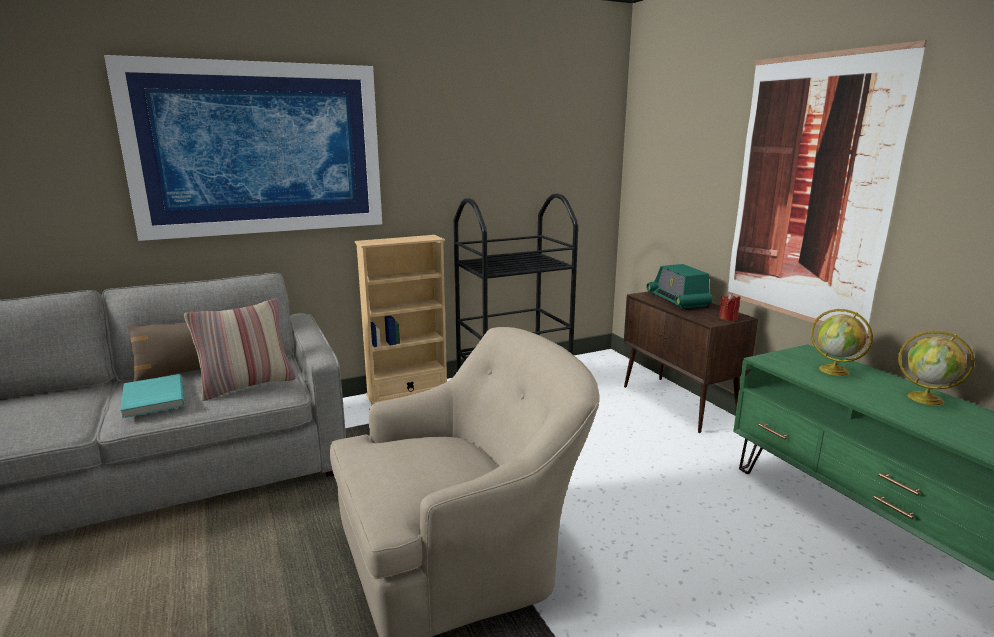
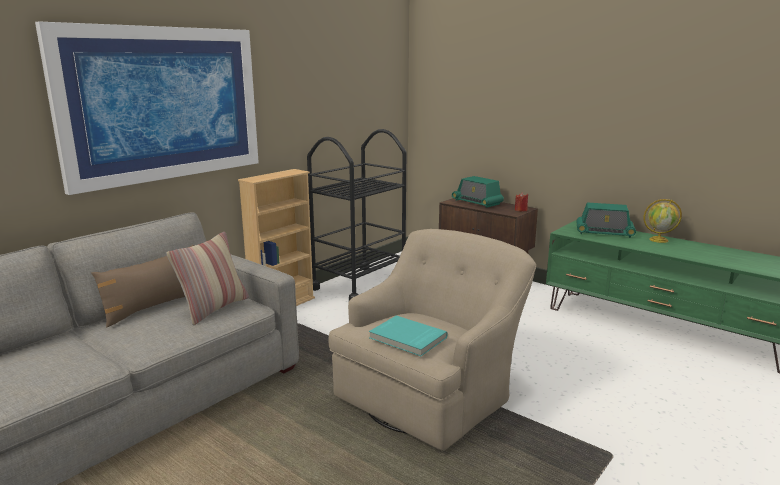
camera: 25 degrees left, 0 degrees up
(152, 398) = (145, 331): turquoise book -> turquoise book (407, 338)
(808, 191) = (567, 120): picture -> none
(835, 371) = (604, 232): globe -> radio

